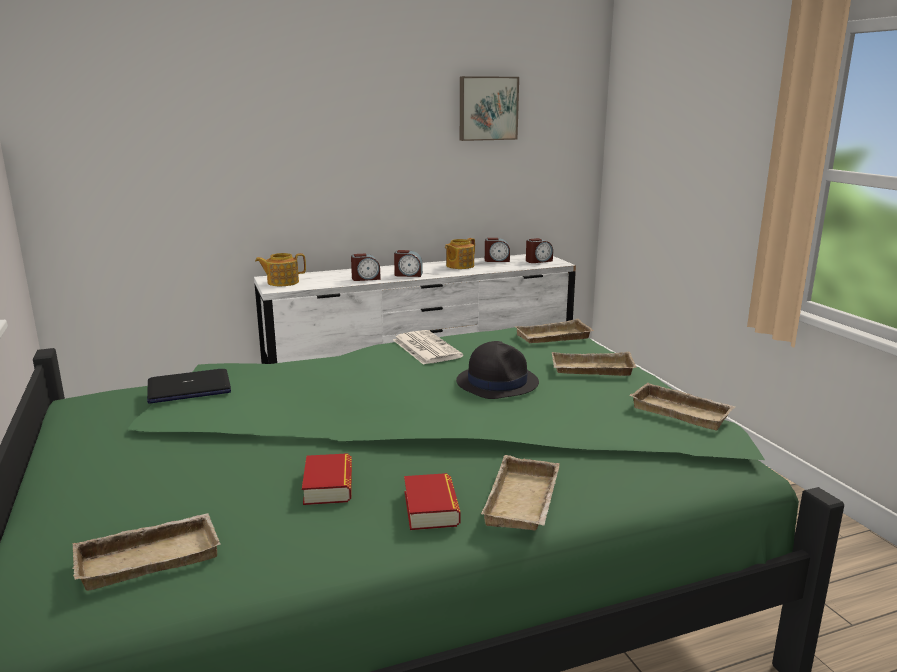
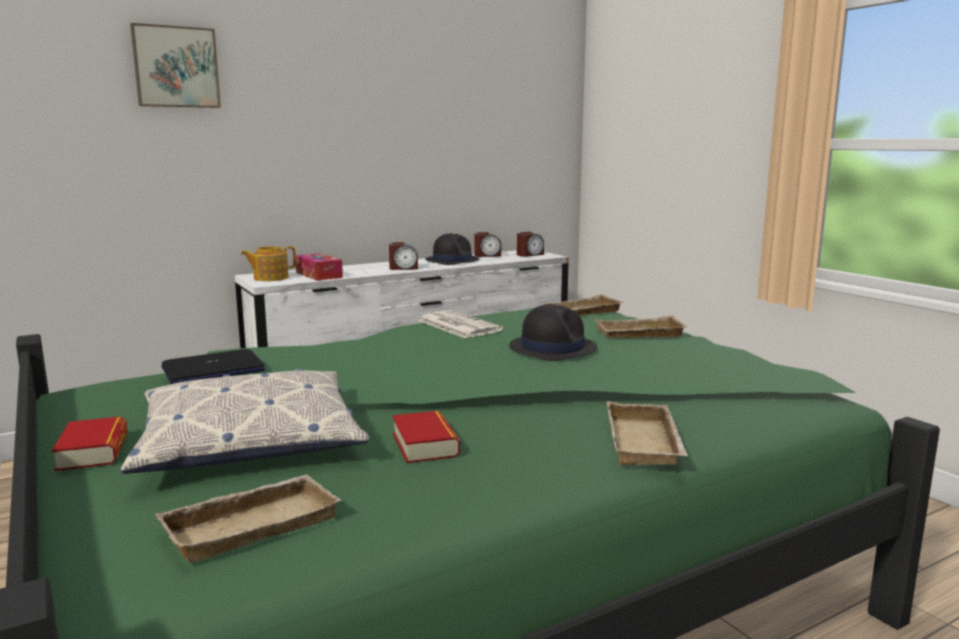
camera: 10 degrees left, 5 degrees down
(188, 467) = (249, 440): none -> pillow
(327, 280) = (319, 275): none -> tissue box
(365, 278) = (360, 272): alarm clock -> none
(431, 508) = (551, 455): book -> book (93, 451)
(459, 266) = (452, 260): teapot -> black hat
(487, 108) = (473, 101): picture -> picture (176, 67)
(682, 412) = (751, 360): beige tray -> none

